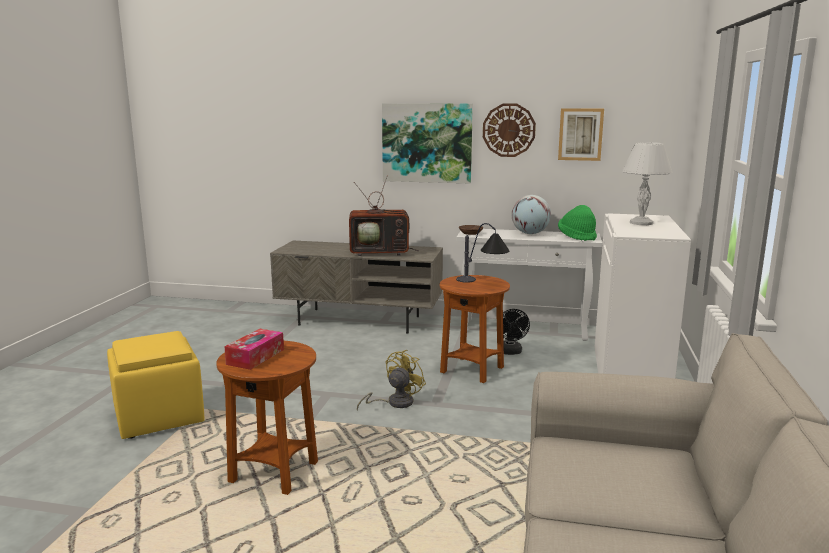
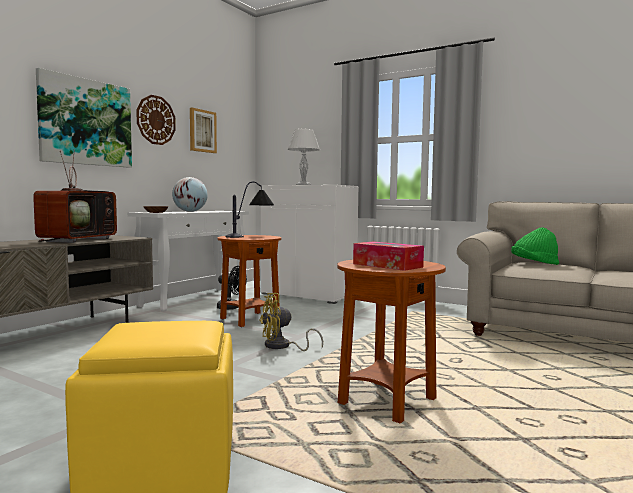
camera: 70 degrees left, 10 degrees down
(394, 403) = (282, 346): yellow fan -> yellow fan turned 75 degrees counterclockwise
(577, 237) = (223, 211): green hat -> green hat (534, 264)

